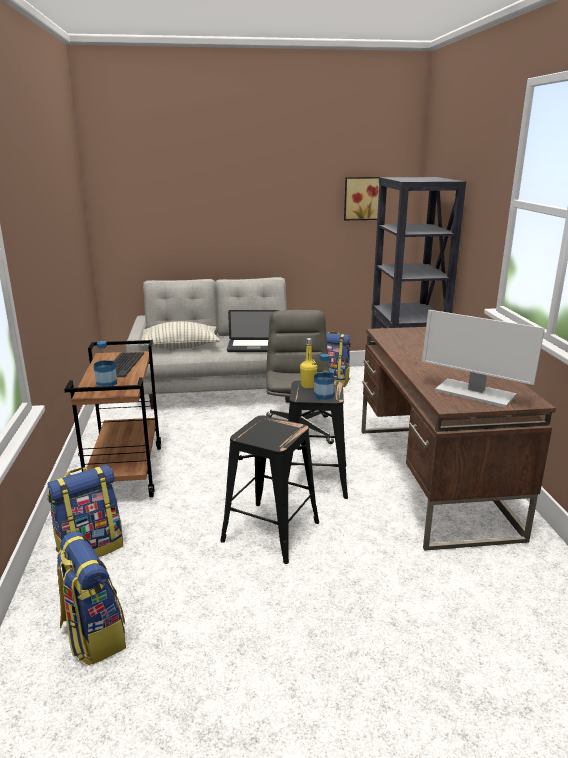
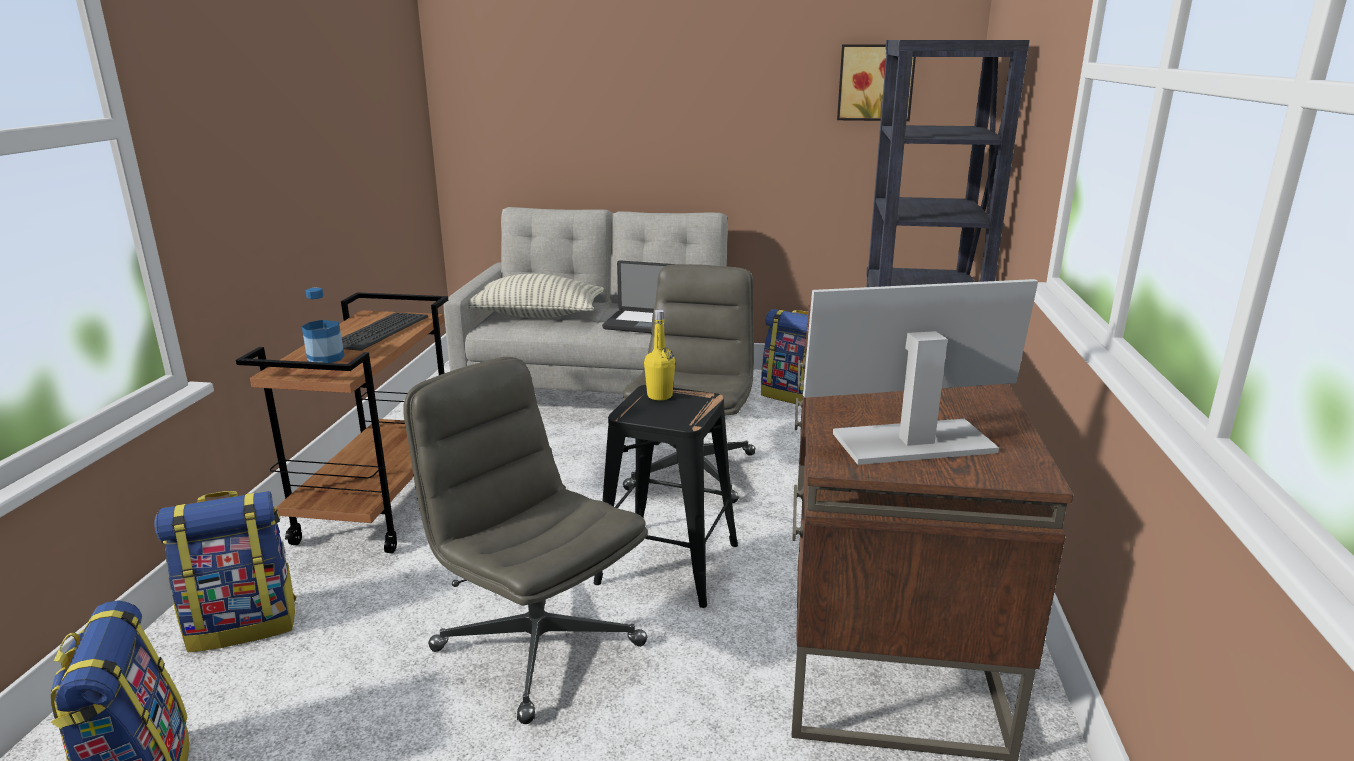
camera: 15 degrees right, 0 degrees up
(270, 531) = (536, 646): black stool -> grey office chair
(324, 395) = (673, 415): bottle -> none
(474, 393) = (914, 442): monitor -> monitor turned 120 degrees clockwise

